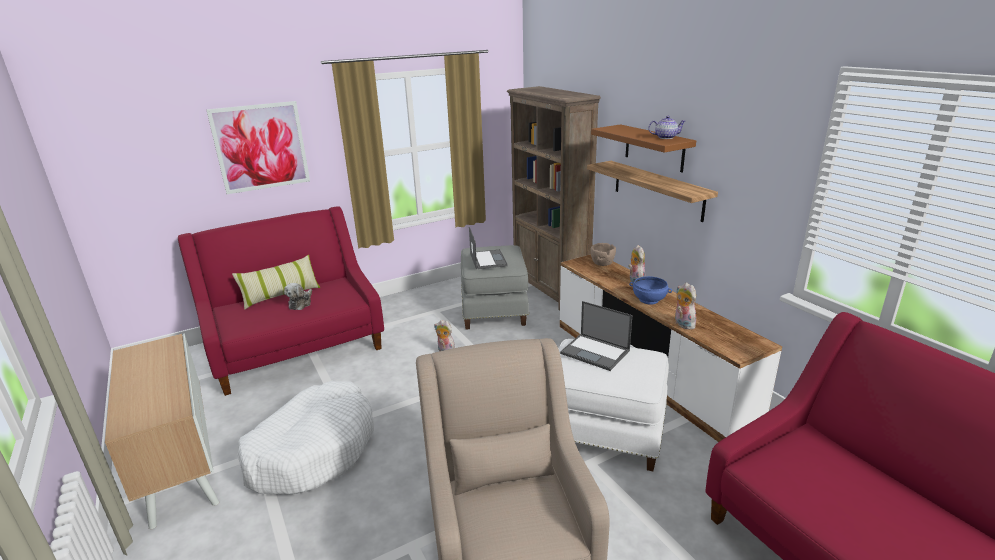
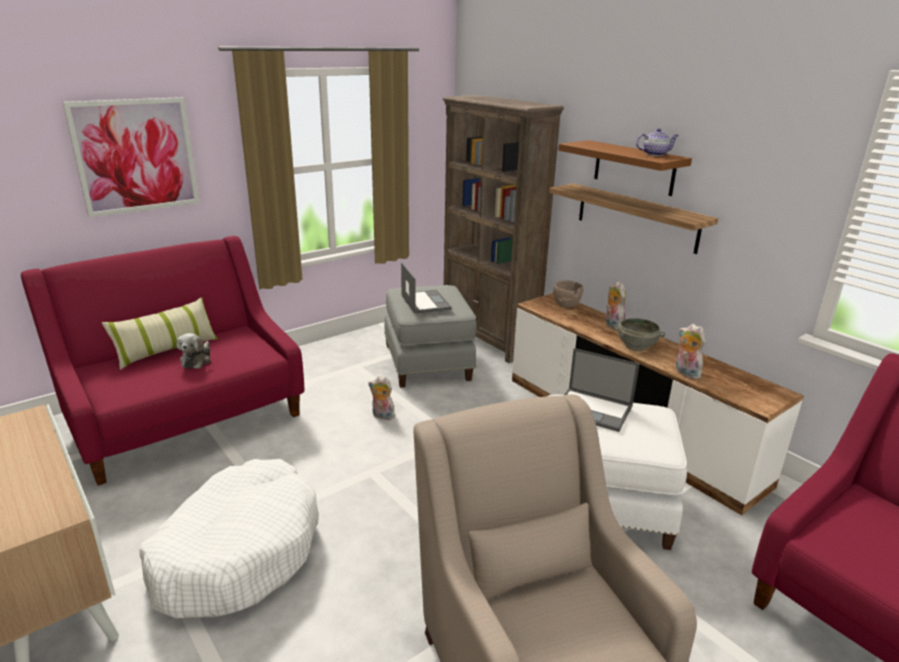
camera: 10 degrees left, 0 degrees up
(649, 300) = (636, 346): blue bowl -> grey bowl

